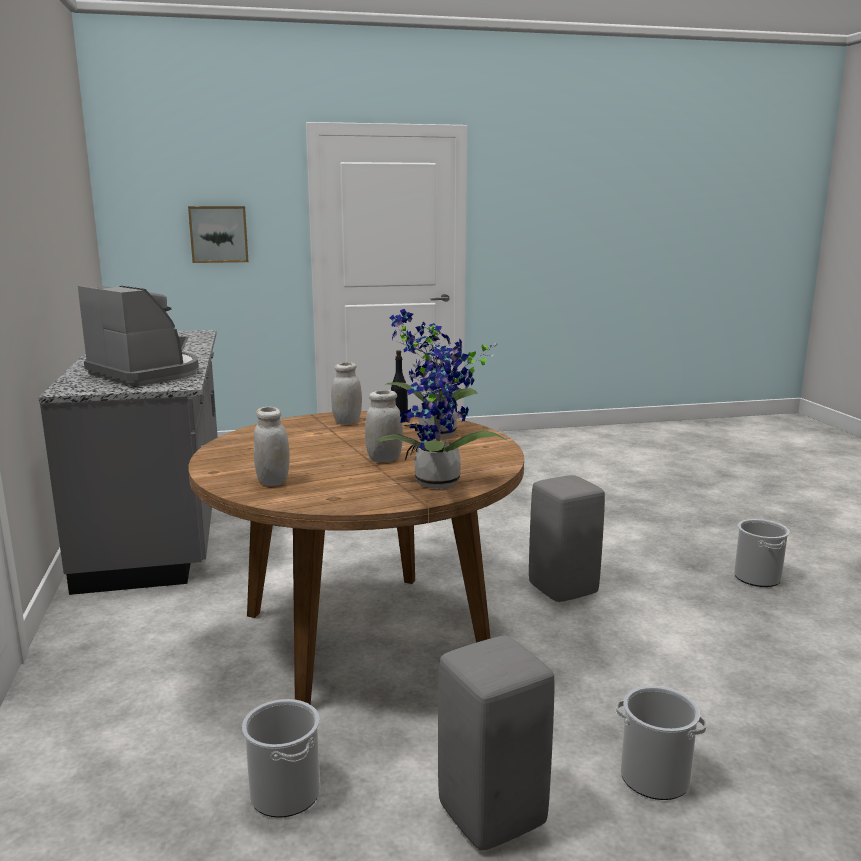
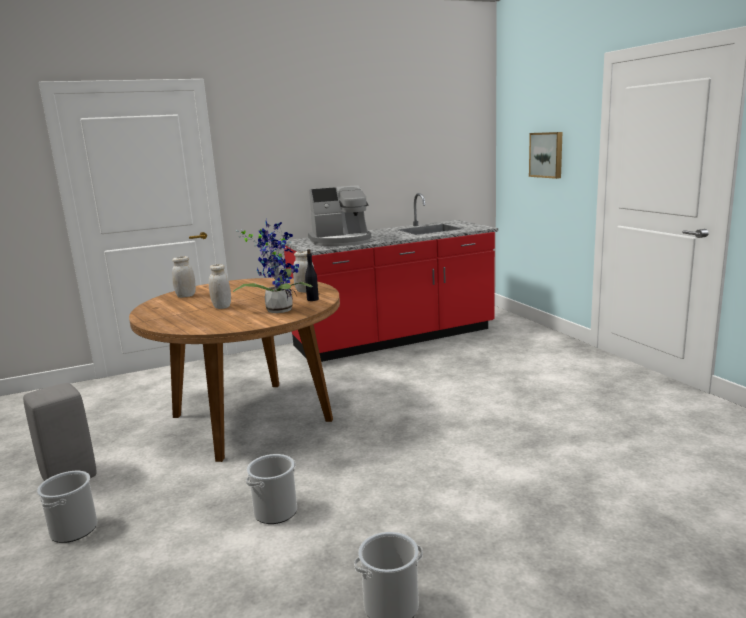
camera: 80 degrees right, 0 degrees up
(146, 373) = (341, 241): coffee machine -> coffee machine turned 45 degrees clockwise
(161, 519) = (395, 338): grey counter -> red counter
(285, 793) = (111, 425): bucket -> bucket (275, 511)
(440, 485) = (170, 321): potted plant -> none
(564, 589) = (330, 481): grey stool -> none

